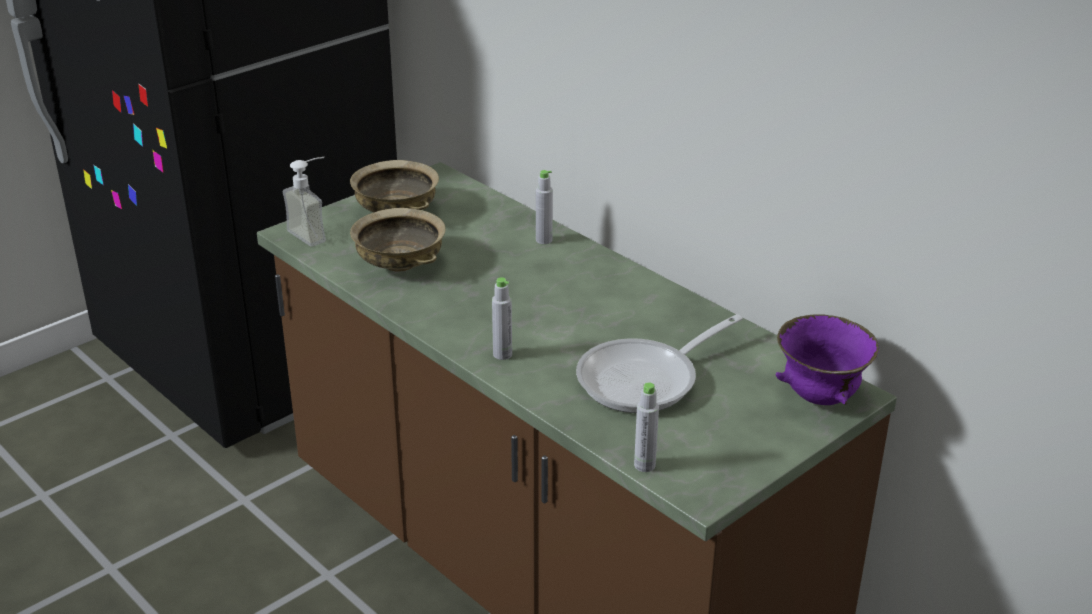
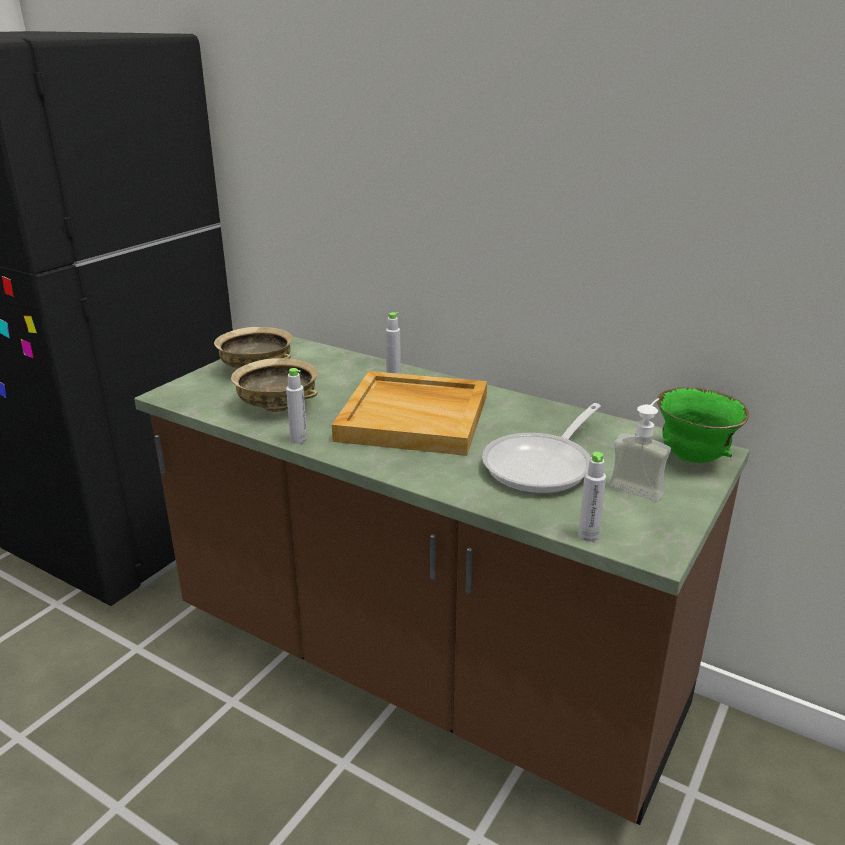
camera: 15 degrees left, 5 degrees down
(314, 233) = (189, 392): soap dispenser -> soap dispenser (639, 486)
(502, 354) = (406, 463): grey bottle -> grey bottle (298, 440)
(540, 300) = (415, 417): none -> beige tray
(819, 398) = (692, 459): purple bowl -> green bowl

